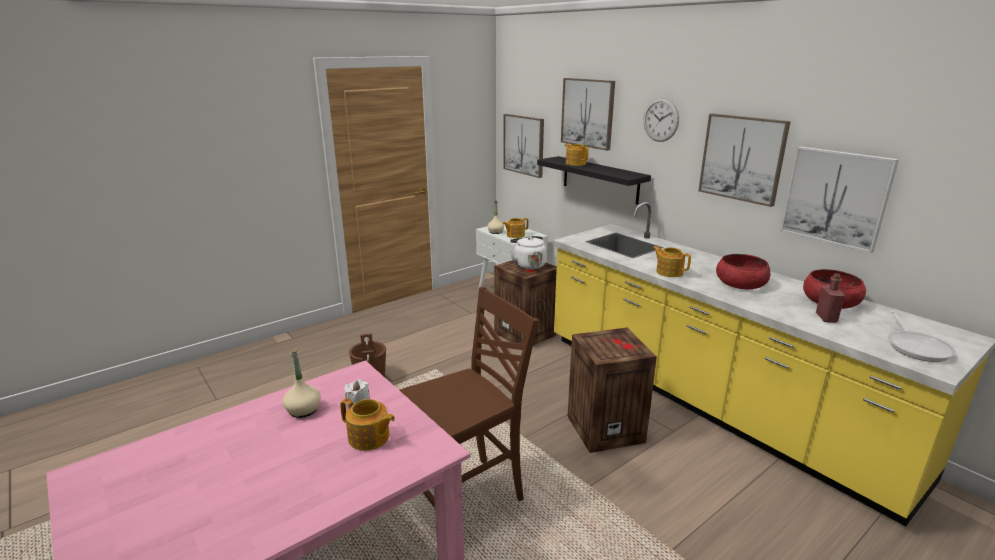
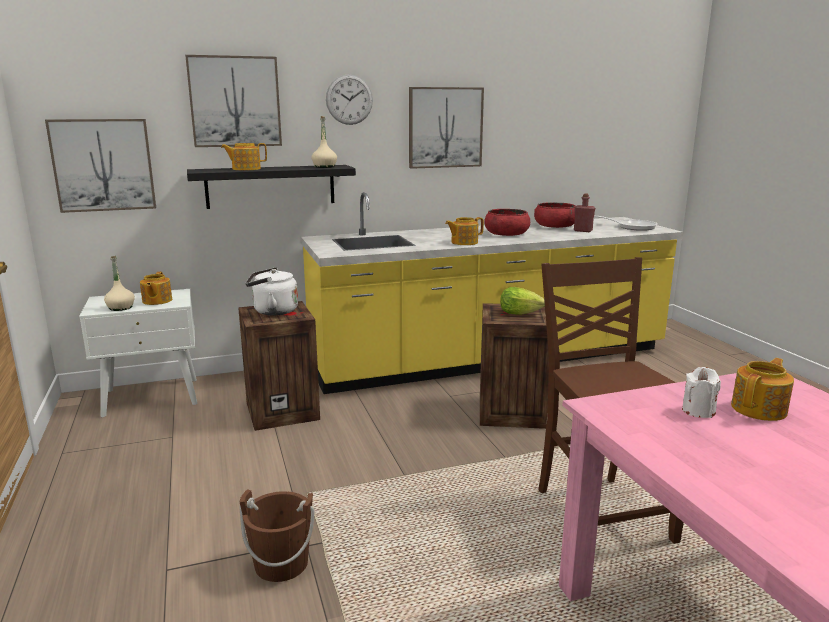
camera: 70 degrees left, 5 degrees down
(303, 410) = (702, 446): beige bottle -> beige bottle (324, 167)
(613, 346) = (519, 313): none -> lettuce
(835, 197) = (523, 146): picture -> none

